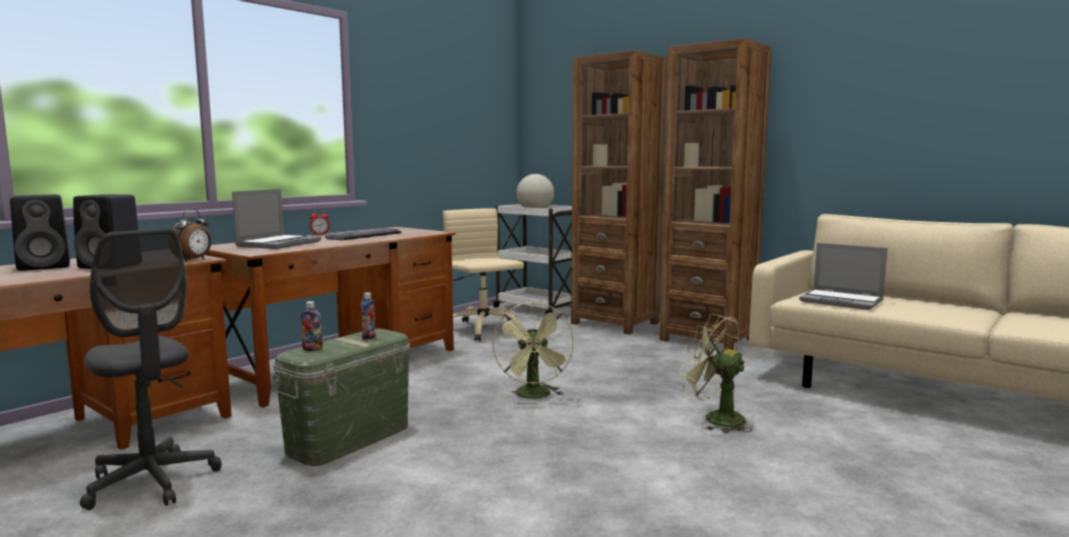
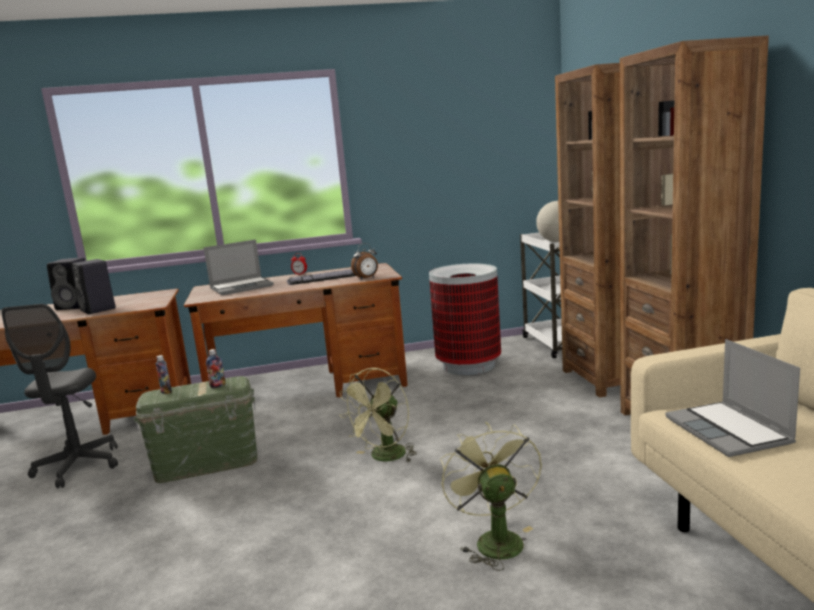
camera: 40 degrees right, 5 degrees up
(193, 260) = (147, 306): alarm clock -> alarm clock (367, 278)
(483, 330) = (469, 365): beige office chair -> trash can

